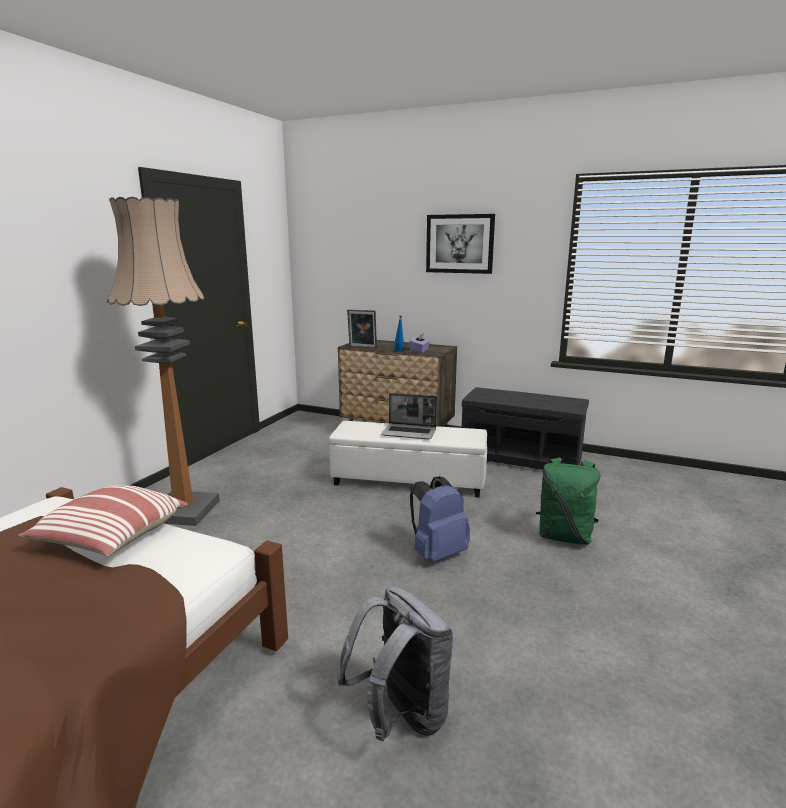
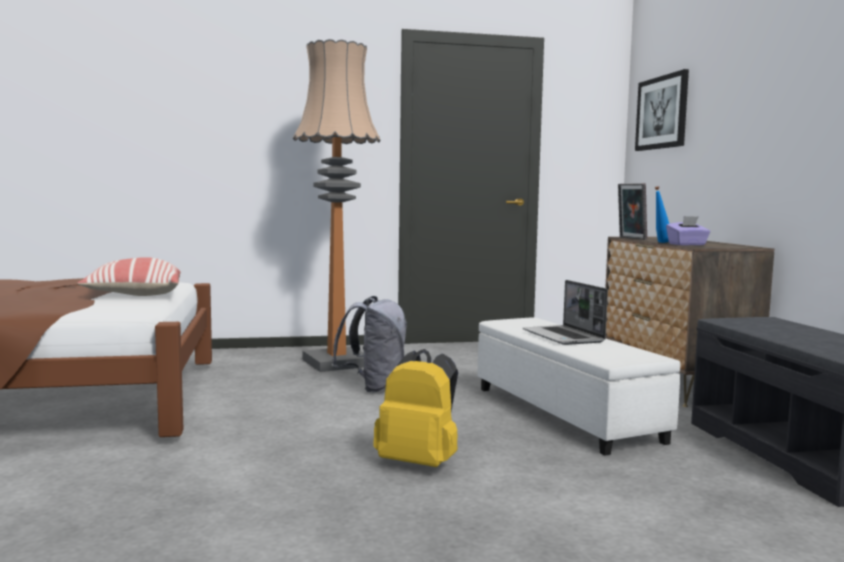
camera: 55 degrees right, 10 degrees down
(401, 715) = (111, 509): grey backpack -> grey backpack (374, 387)
(437, 553) = (419, 463): blue backpack -> yellow backpack
(459, 244) = (790, 75): picture -> picture (662, 112)
(564, 536) = (603, 530): green backpack -> none

